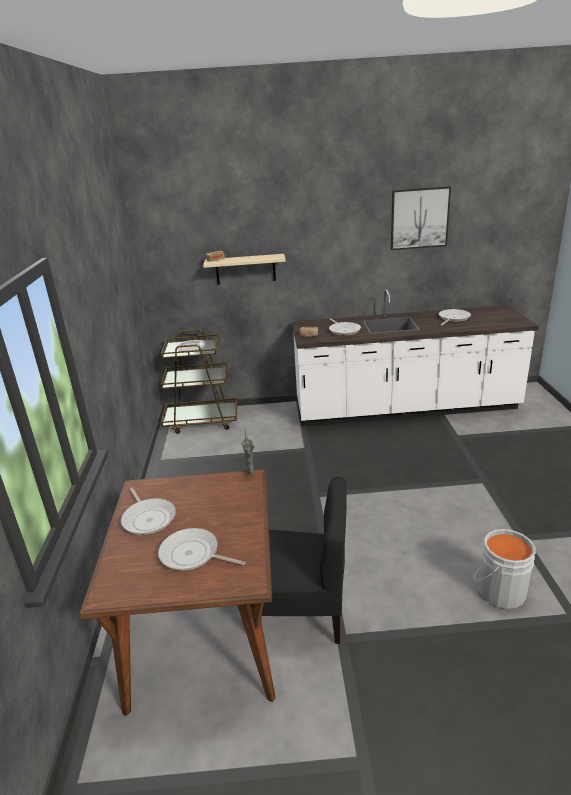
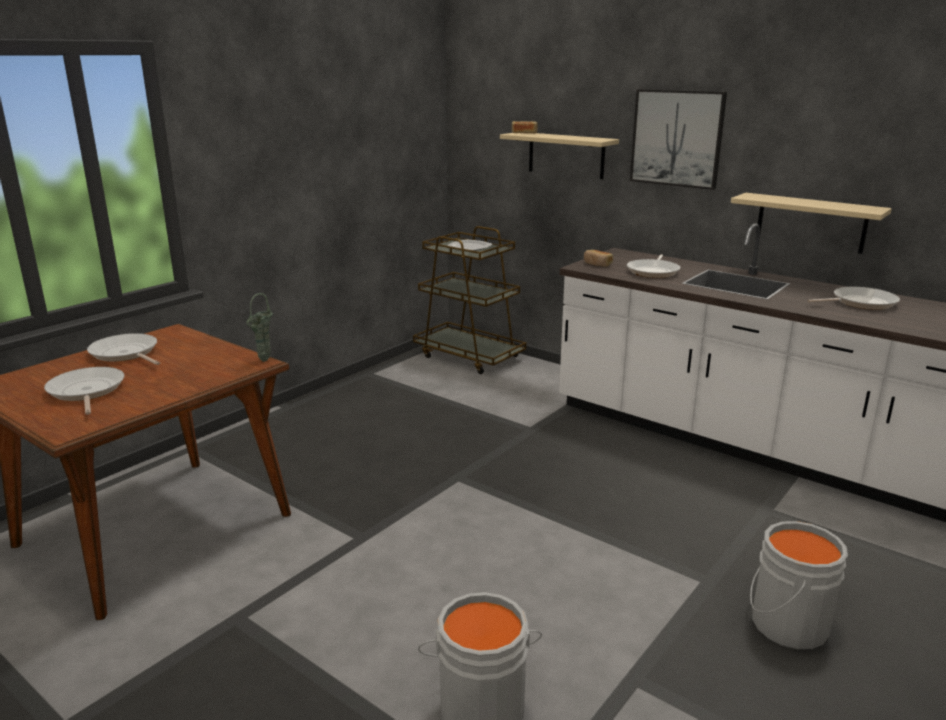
camera: 40 degrees right, 5 degrees down
(148, 518) = (126, 354): frying pan -> frying pan turned 120 degrees clockwise
(301, 612) = (248, 570): black chair -> none
(406, 282) = (811, 223): none -> beige shelf
(419, 218) = (850, 108): picture -> picture (677, 138)
(528, 481) = (785, 623): none -> grey bucket

